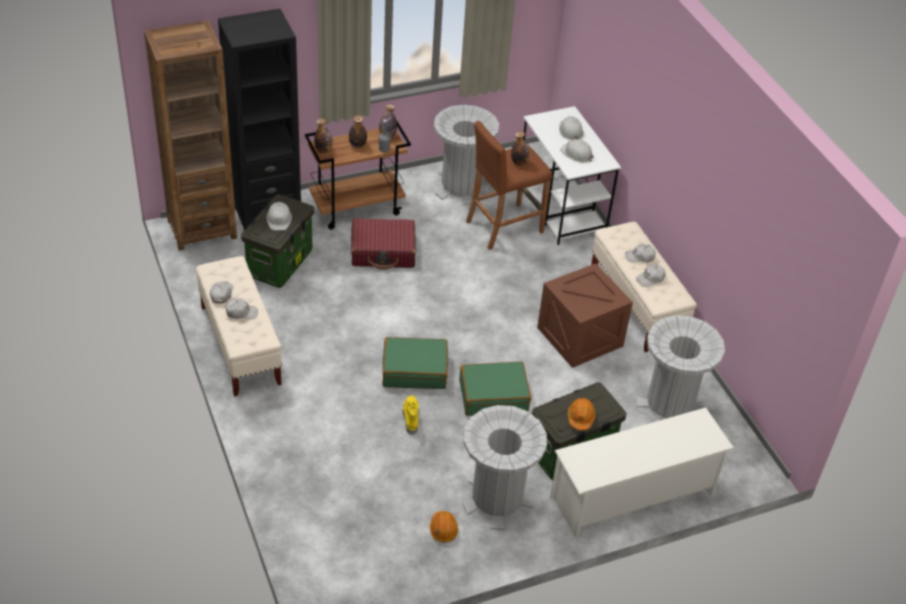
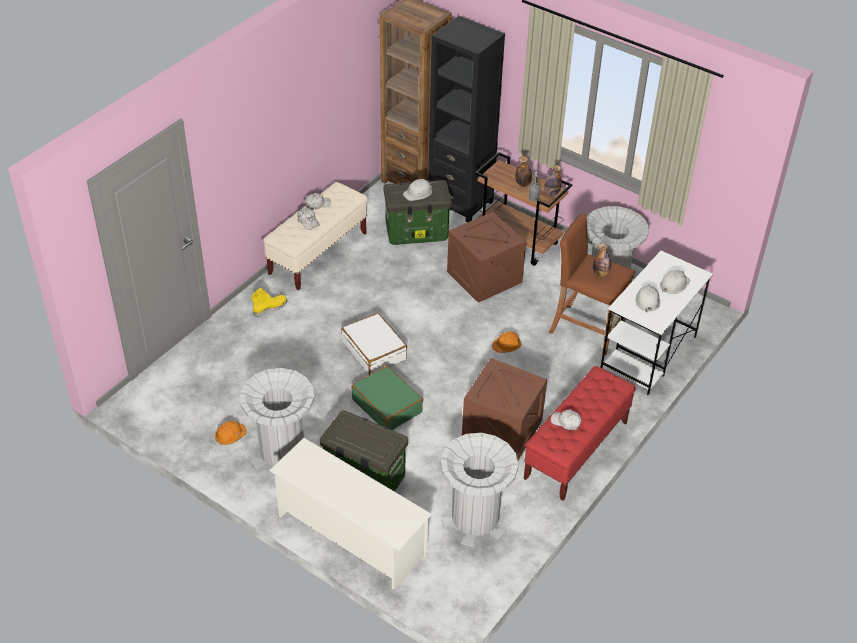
camera: 60 degrees right, 0 degrees up
(323, 150) = (497, 171): bottle -> none
(383, 251) = (484, 277): red suitcase -> crate
(410, 417) = (324, 370): yellow boot -> yellow boot (270, 308)
(414, 370) = (374, 350): green suitcase -> white suitcase
(580, 418) = (356, 441): orange hard hat -> orange hard hat (506, 346)
(636, 306) = (576, 451): beige bench -> red bench
(640, 257) = (587, 405): white cap -> none

